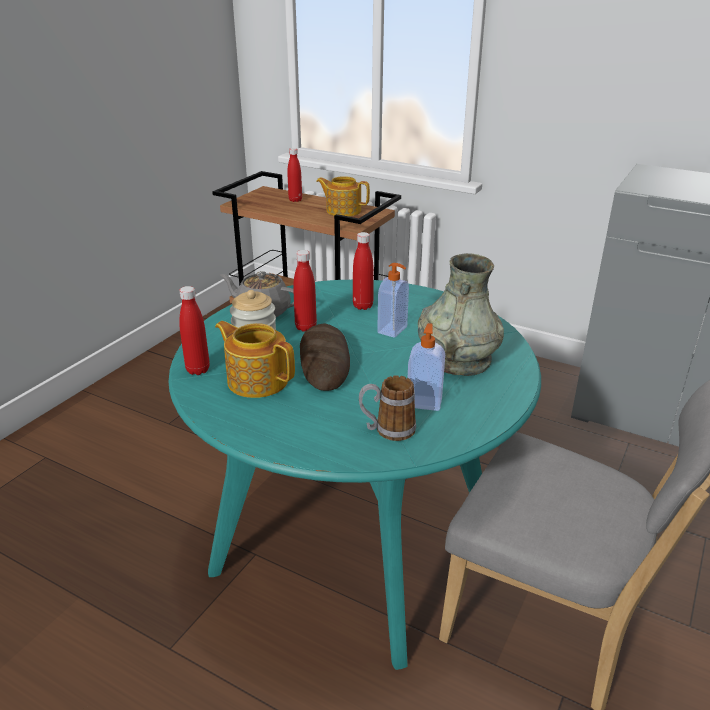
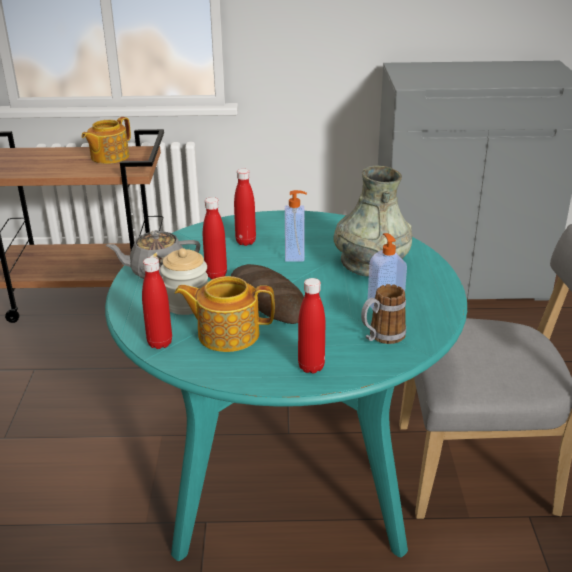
camera: 30 degrees left, 0 degrees up
(295, 200) = (45, 156): red bottle -> red bottle (311, 367)
(343, 210) = (109, 157): teapot -> teapot turned 45 degrees counterclockwise

